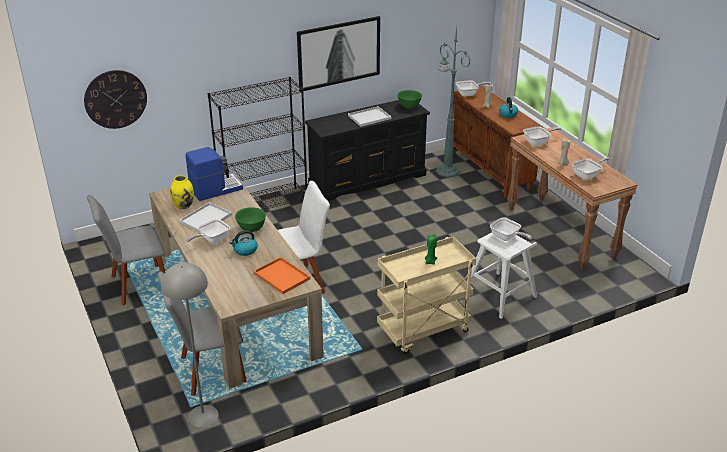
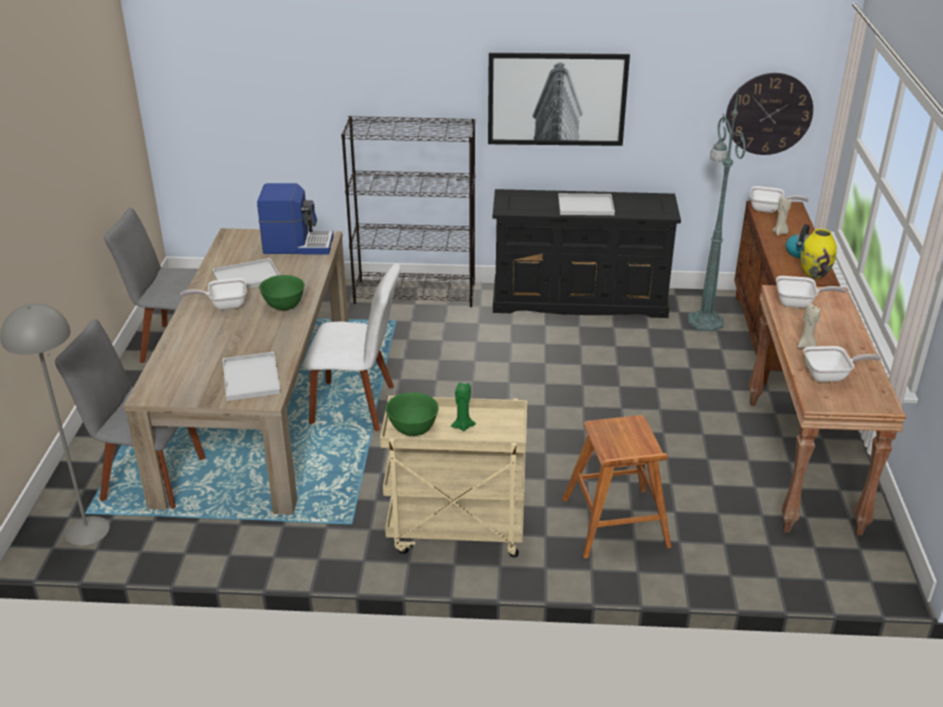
camera: 30 degrees right, 0 degrees up
(115, 99) = (223, 96): wall clock -> wall clock (769, 114)
(184, 205) = (240, 254): yellow vase -> yellow vase (814, 274)
(245, 250) = (246, 330): kettle -> none
(283, 276) = (252, 378): orange tray -> white tray
(409, 106) = (658, 205): green bowl -> green bowl (412, 429)
(500, 295) = (615, 523): white stool -> brown stool
(507, 238) = (633, 433): frying pan -> none

